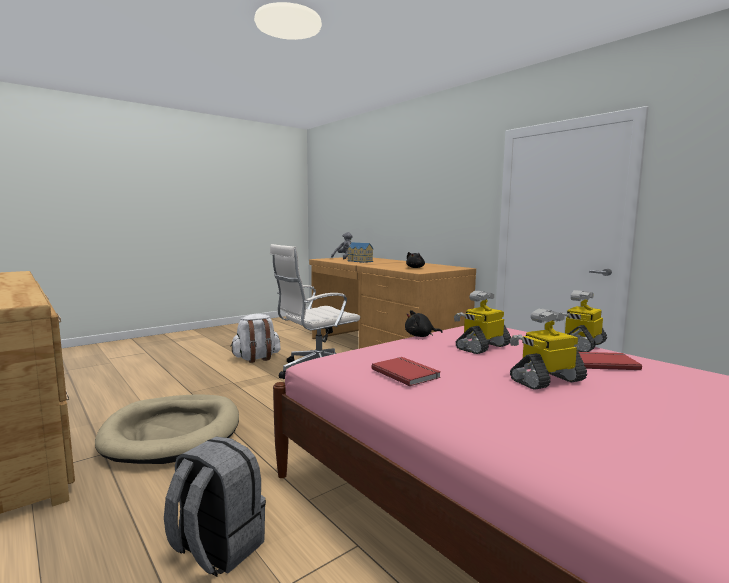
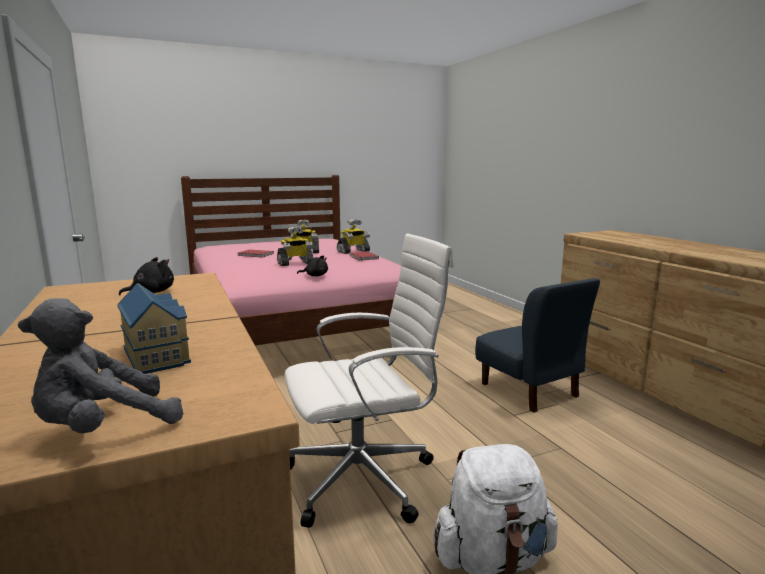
camera: 165 degrees left, 5 degrees up
(173, 432) = (529, 390): beige dog bed -> blue chair
(216, 548) = (455, 333): grey backpack -> none
(581, 345) = (232, 261): toy robot -> toy robot (353, 251)

